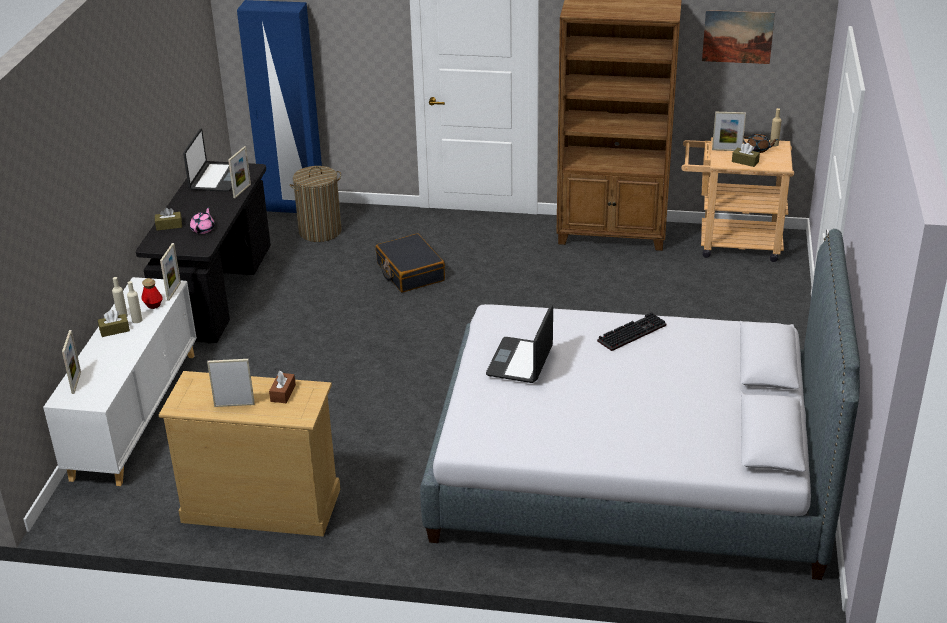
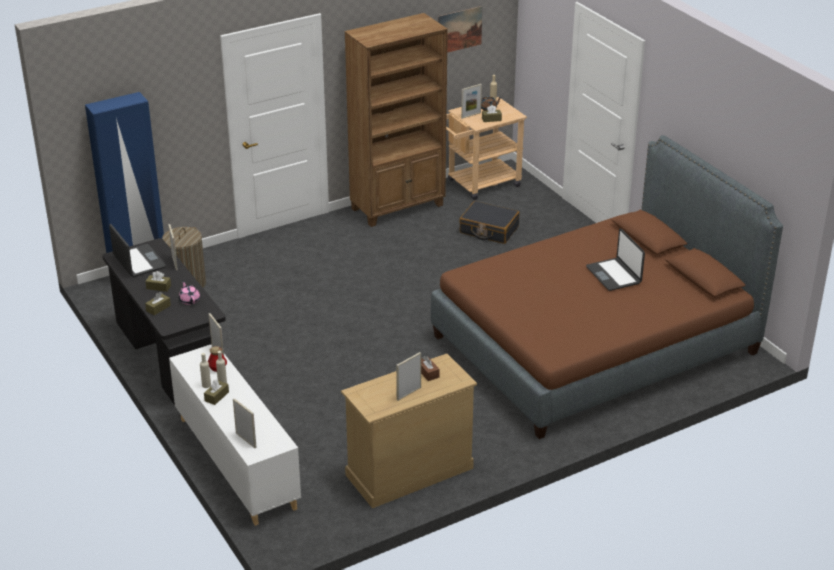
camera: 40 degrees left, 0 degrees up
(197, 207) = (158, 287): none -> brown tissue box
(410, 272) = (295, 285): black suitcase -> black suitcase (489, 230)
(520, 361) = (521, 295): laptop -> laptop (614, 275)
(631, 332) = (557, 251): keyboard -> none
(631, 470) = (595, 344): grey bed -> brown bed

